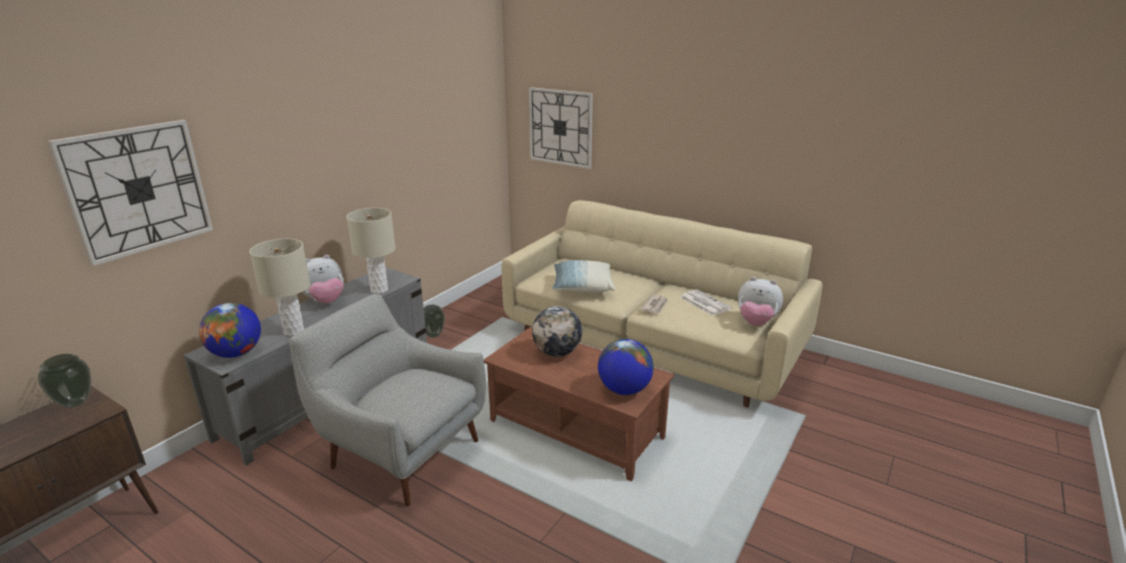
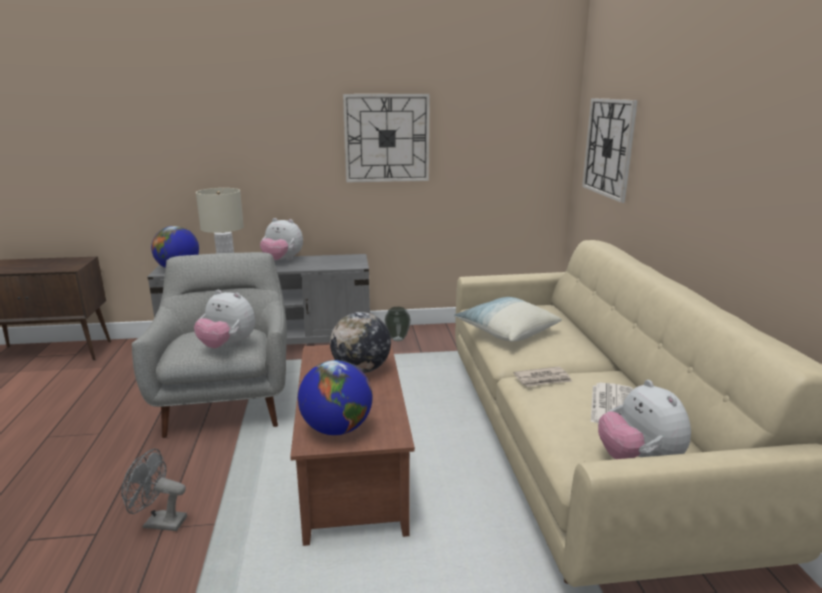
camera: 50 degrees right, 5 degrees down
(74, 403) = (75, 260): vase -> none
(138, 190) = (149, 125): wall clock -> wall clock (387, 138)
(379, 290) = (325, 266): beige table lamp -> none
(435, 389) = (227, 346): none -> plush toy
(531, 542) = (158, 522): none -> grey fan

